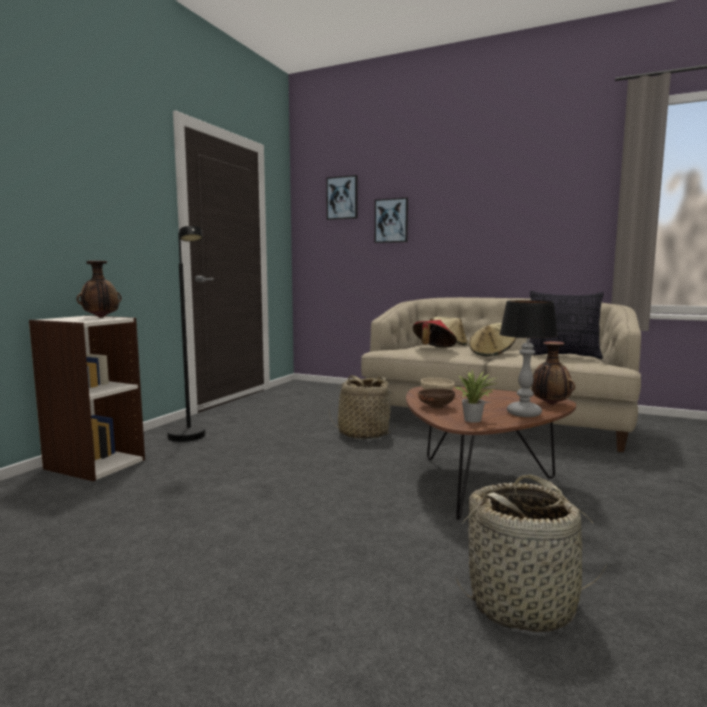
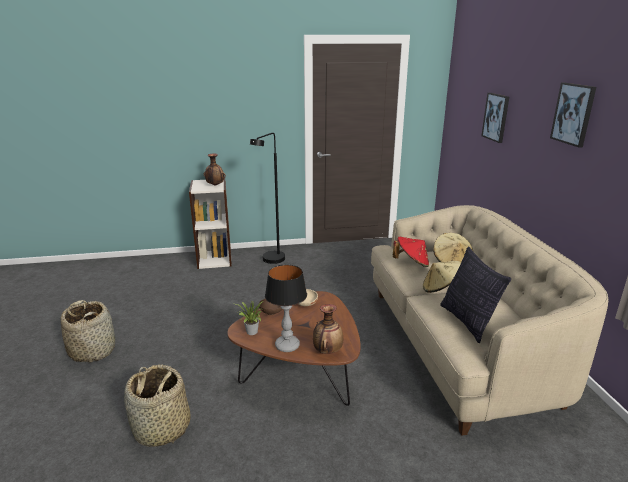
camera: 55 degrees right, 15 degrees up
(342, 198) = (473, 84): picture -> picture (573, 114)
(363, 434) = (345, 304): basket -> basket (93, 350)

